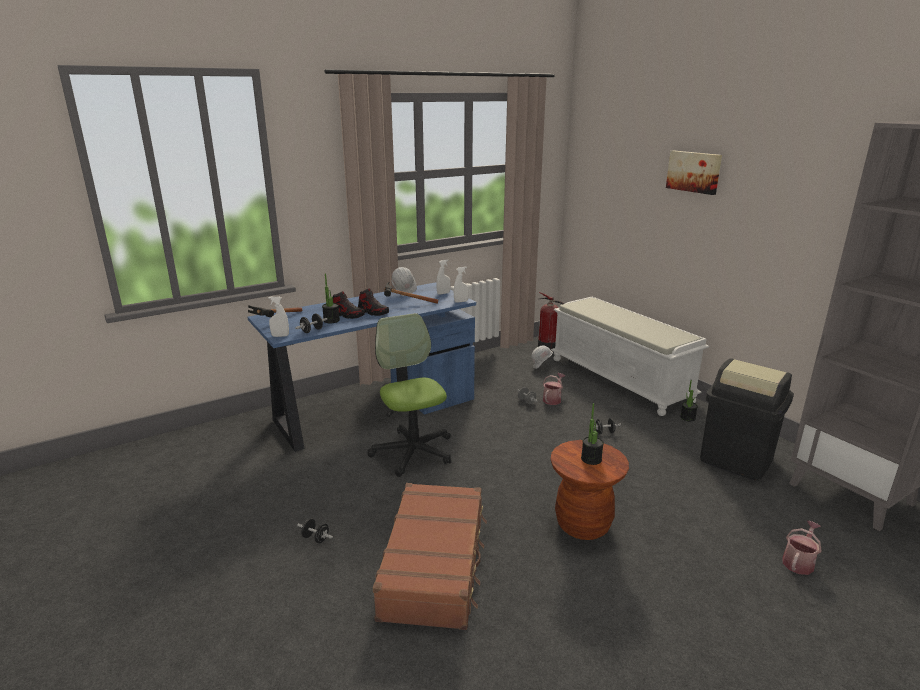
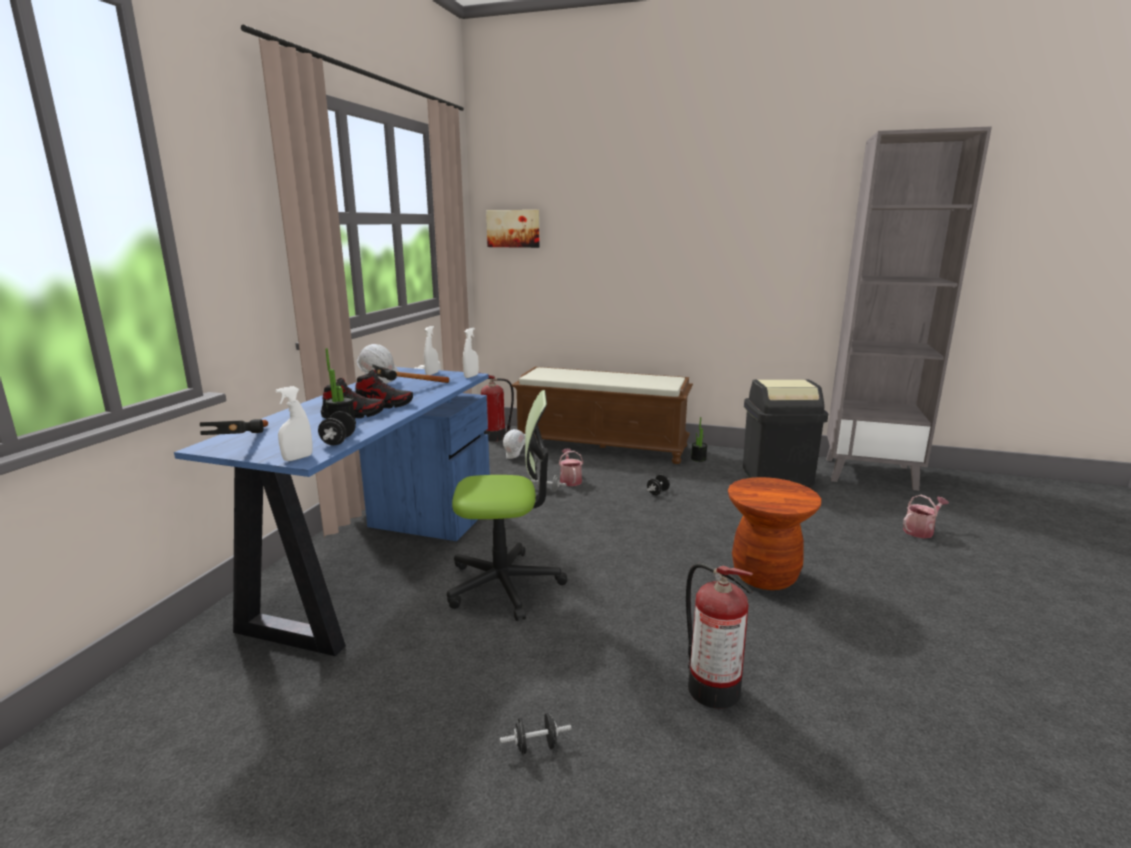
camera: 40 degrees left, 5 degrees down
(413, 452) = (504, 584): office chair -> office chair turned 150 degrees clockwise
(435, 564) = (711, 687): brown suitcase -> fire extinguisher
(591, 459) = (774, 492): potted plant -> none
(620, 379) = (602, 446): white bench -> brown bench
(694, 172) = (648, 210): picture -> picture (513, 228)
(799, 561) = (920, 531): watering can -> watering can turned 60 degrees clockwise

